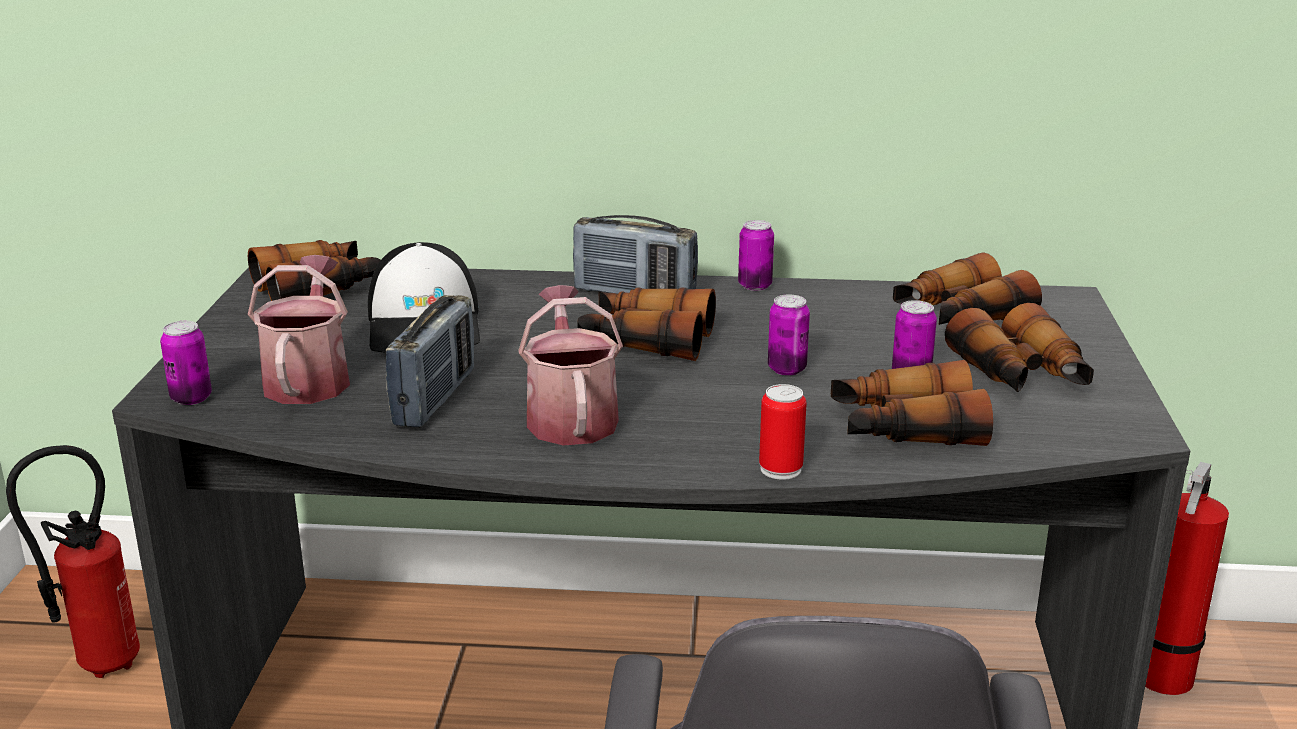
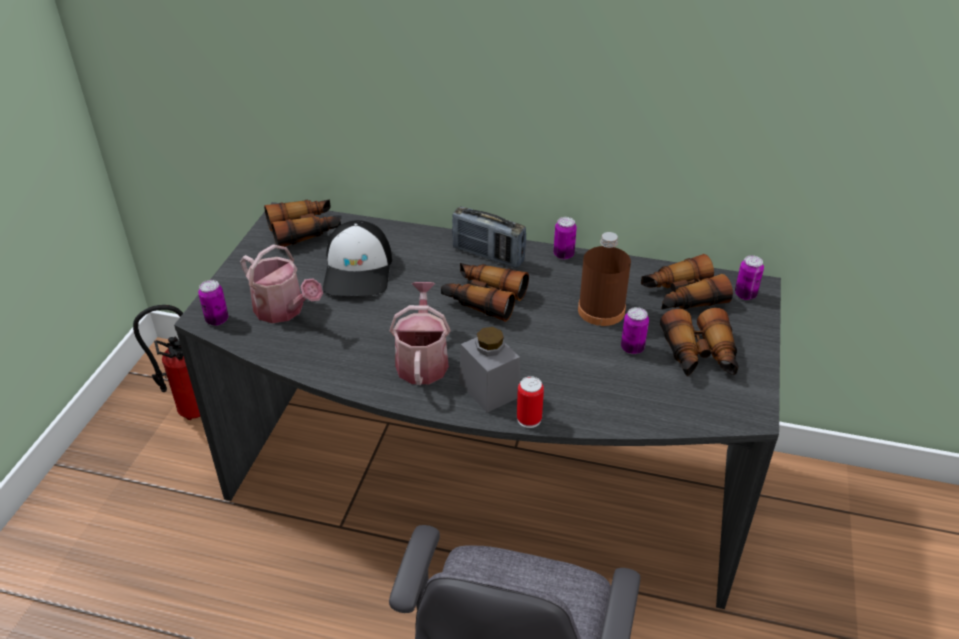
camera: 10 degrees right, 15 degrees up
(309, 378) = (284, 310): watering can -> watering can turned 120 degrees clockwise
(435, 398) = (350, 336): radio -> none
(699, 440) = (489, 389): none -> grey jar
(787, 369) = (559, 334): can -> can (745, 294)
(842, 339) = (601, 310): none -> brown bottle
(904, 429) = (612, 394): binoculars -> none
(1161, 681) = (791, 503): fire extinguisher -> none

